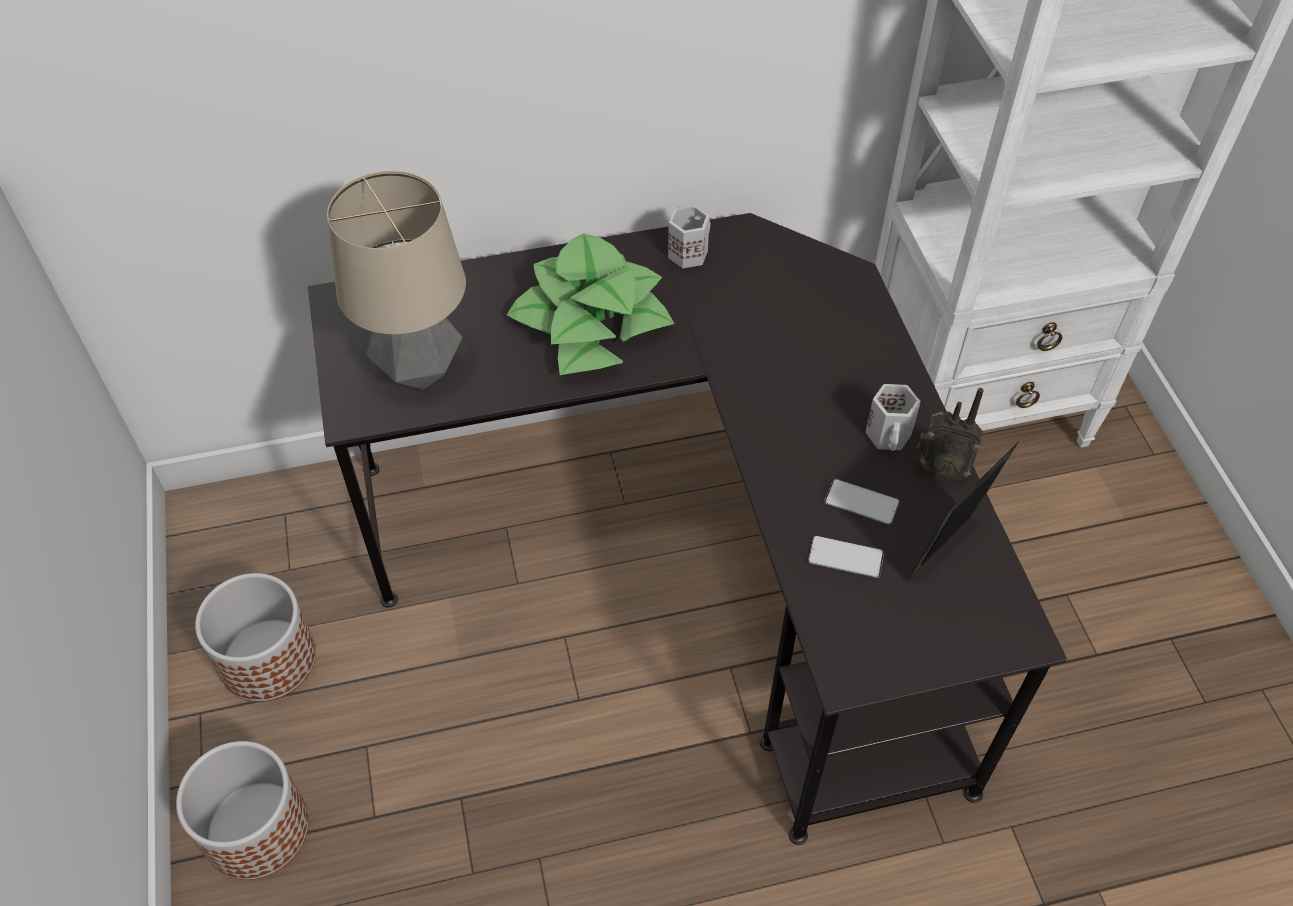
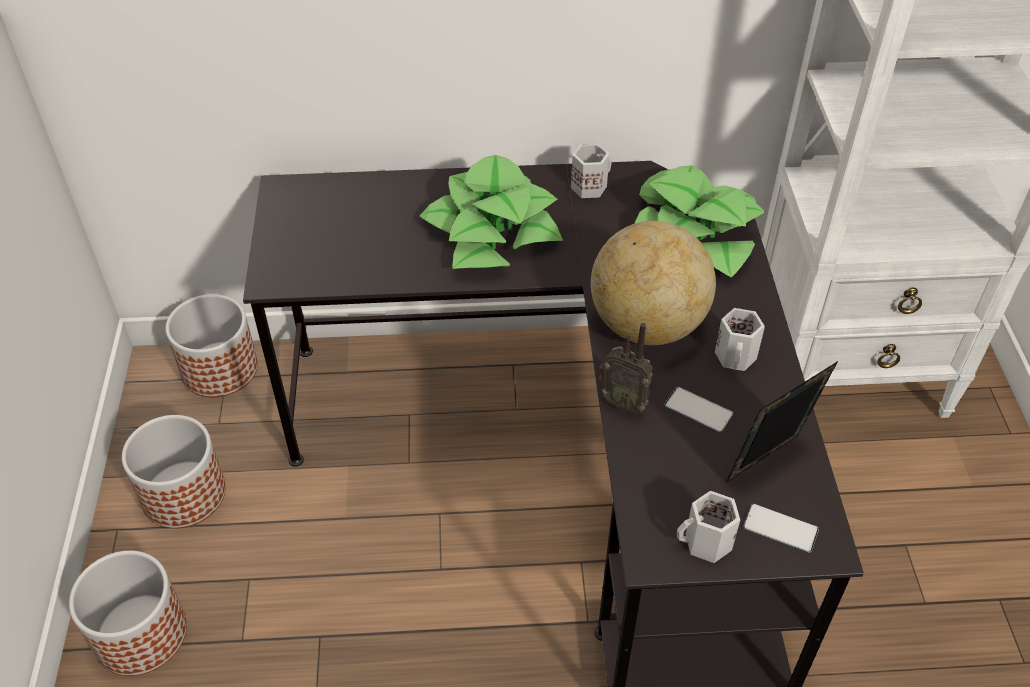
camera: 10 degrees right, 5 degrees down
(276, 504) = (220, 369): none -> planter
(419, 370) = (335, 252): table lamp -> none
(786, 412) = (647, 325): none -> globe
(815, 291) = (695, 230): none -> potted plant
(846, 557) = (674, 454): phone -> phone (780, 528)
(900, 652) = (706, 543): none -> white mug
(940, 469) = (777, 392): radio -> radio (624, 403)

